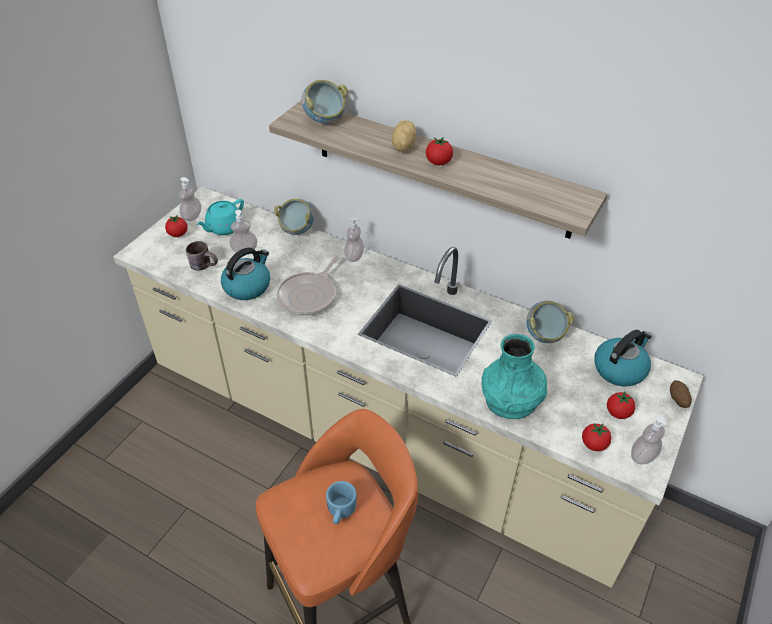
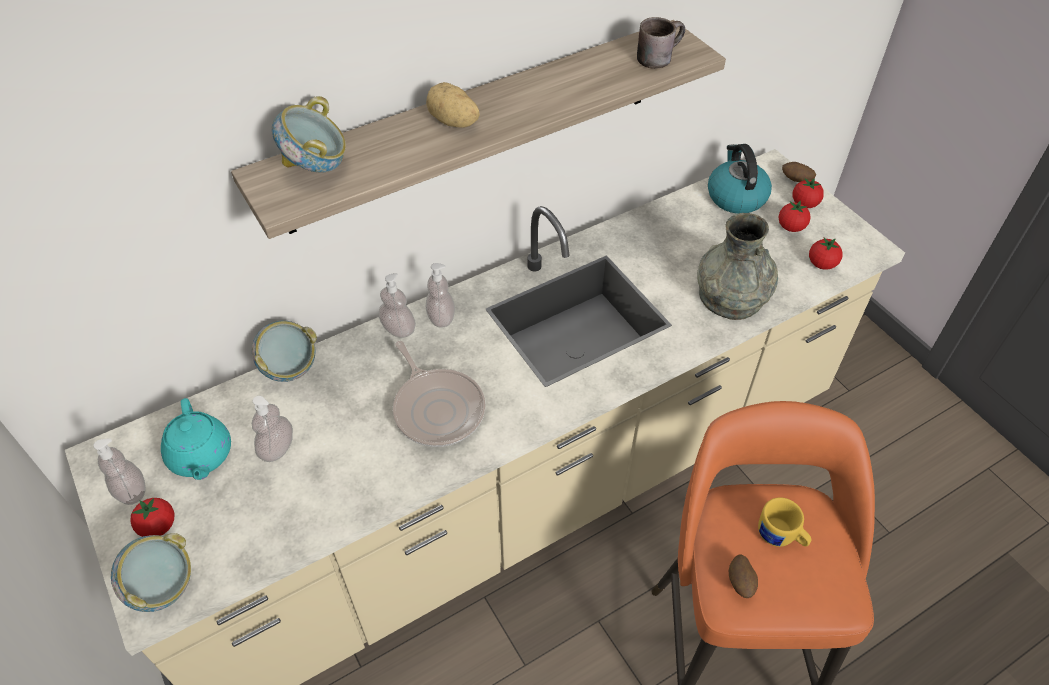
camera: 60 degrees left, 5 degrees up
(205, 264) = (267, 513): brown mug -> brown mug (657, 56)
(247, 286) = (361, 474): kettle -> none
(292, 500) = (740, 582): none -> potato
(340, 512) = (780, 537): blue mug -> yellow mug
(438, 162) = (516, 107): tomato -> tomato (804, 204)
(511, 399) = (731, 296): turquoise vase -> grey vase
(544, 336) = (657, 226): bowl -> bowl (164, 588)
(643, 456) = (851, 238): soap dispenser -> soap dispenser (441, 317)

